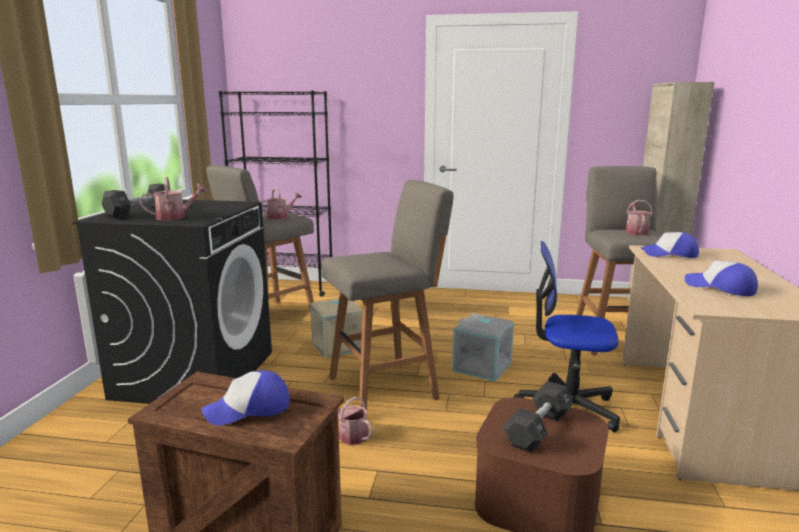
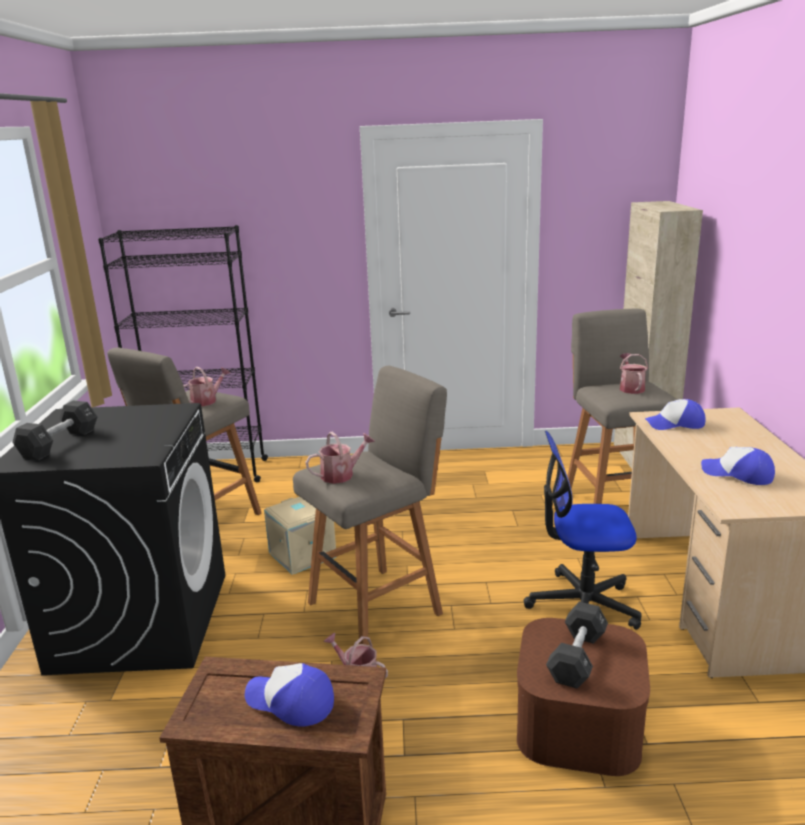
camera: 10 degrees left, 5 degrees up
(175, 217) = (112, 449): watering can -> watering can (341, 475)
(248, 409) = (290, 702): cap -> cap turned 60 degrees clockwise
(483, 366) = (478, 562): grey storage box -> none

